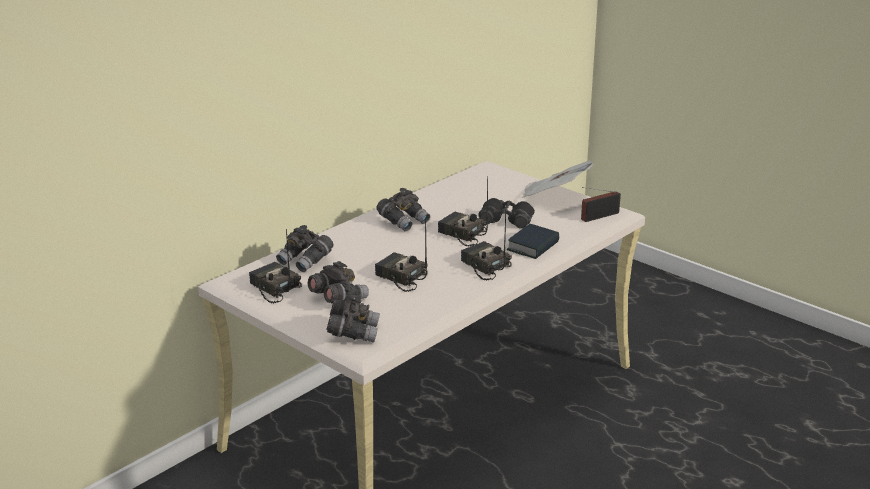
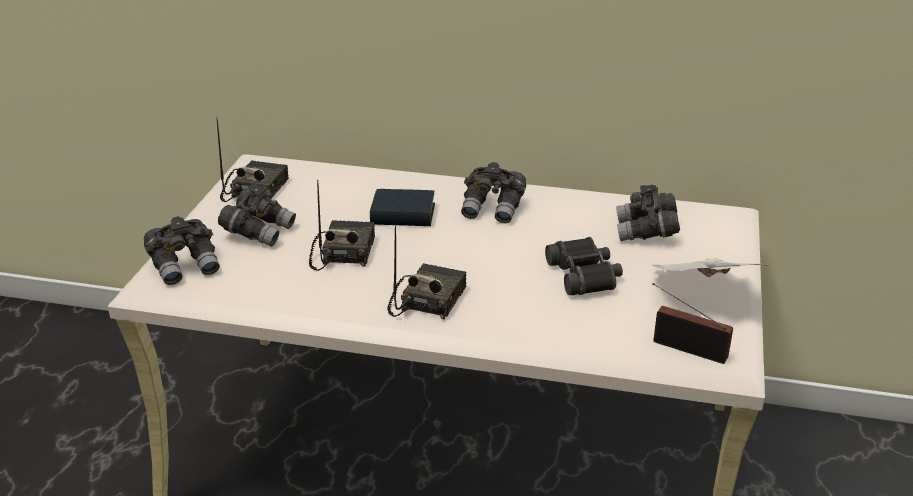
camera: 60 degrees right, 5 degrees up
(306, 261) = (333, 185): grey binoculars -> grey binoculars (646, 232)
(461, 234) = (501, 257): radio -> none
(533, 246) = (524, 320): book -> book (403, 215)

